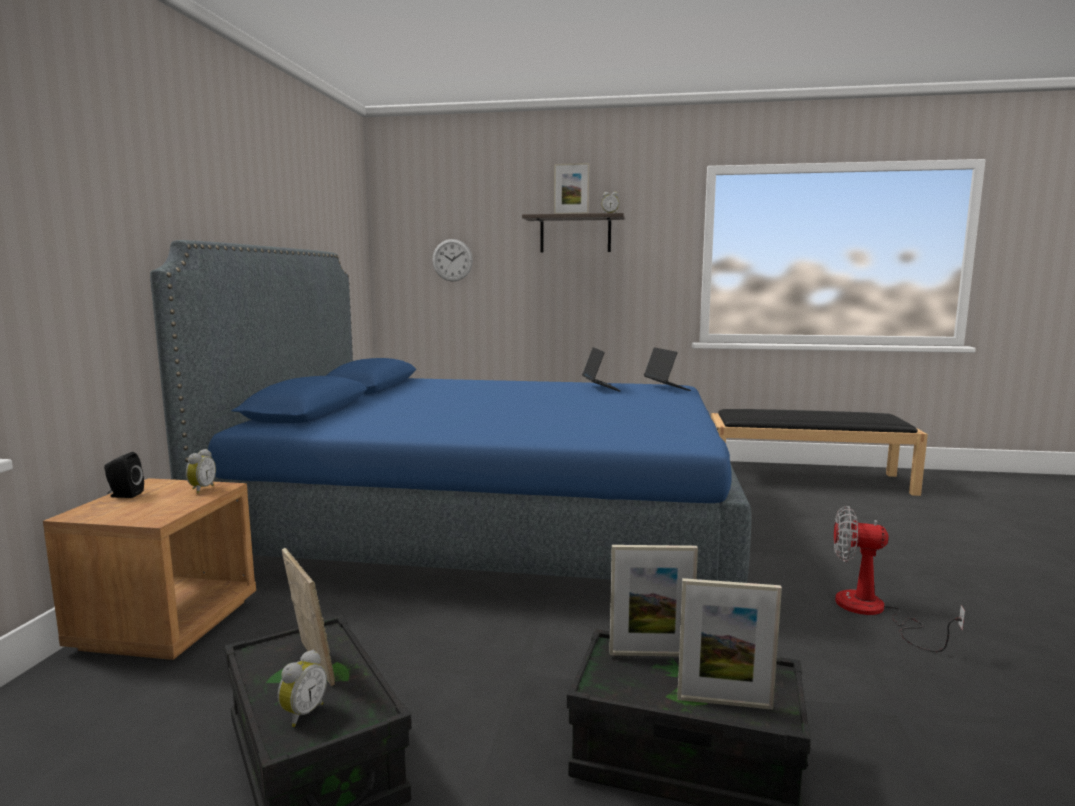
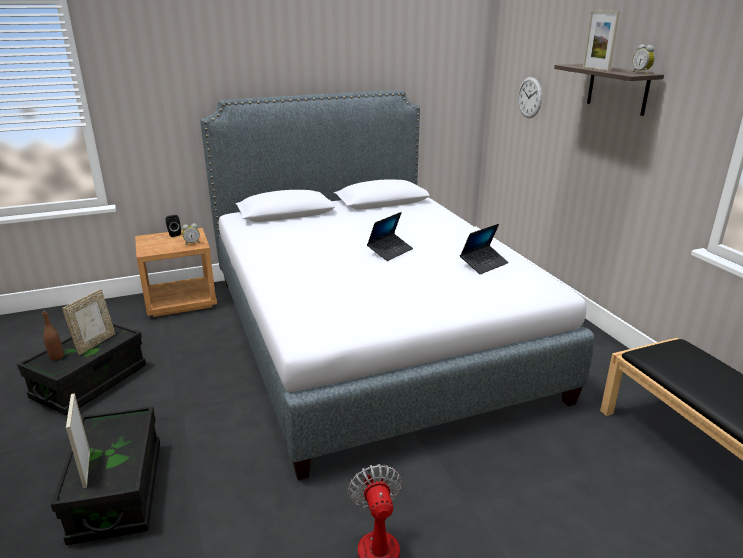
camera: 60 degrees right, 15 degrees up
(302, 713) = (56, 357): alarm clock -> brown bottle
(487, 527) = (369, 333): blue bed -> grey bed
(650, 654) = (129, 431): picture frame -> none
(666, 388) = (528, 288): laptop -> laptop (390, 251)

